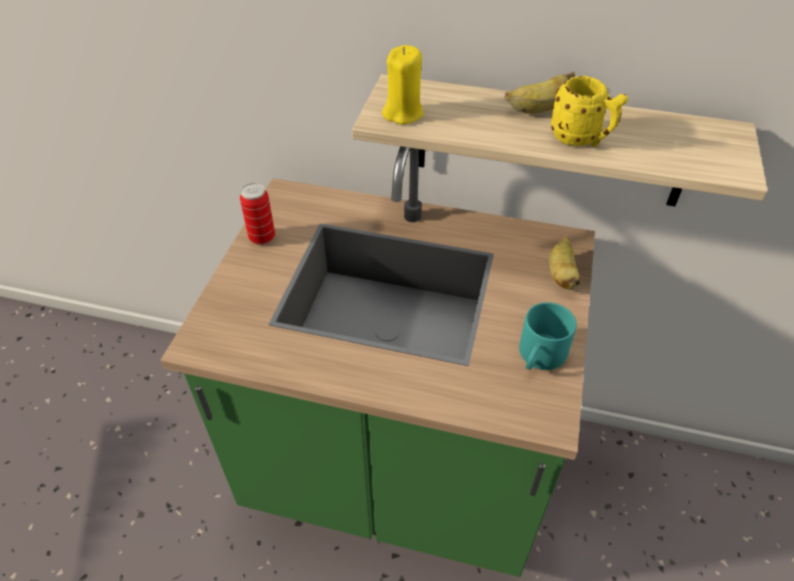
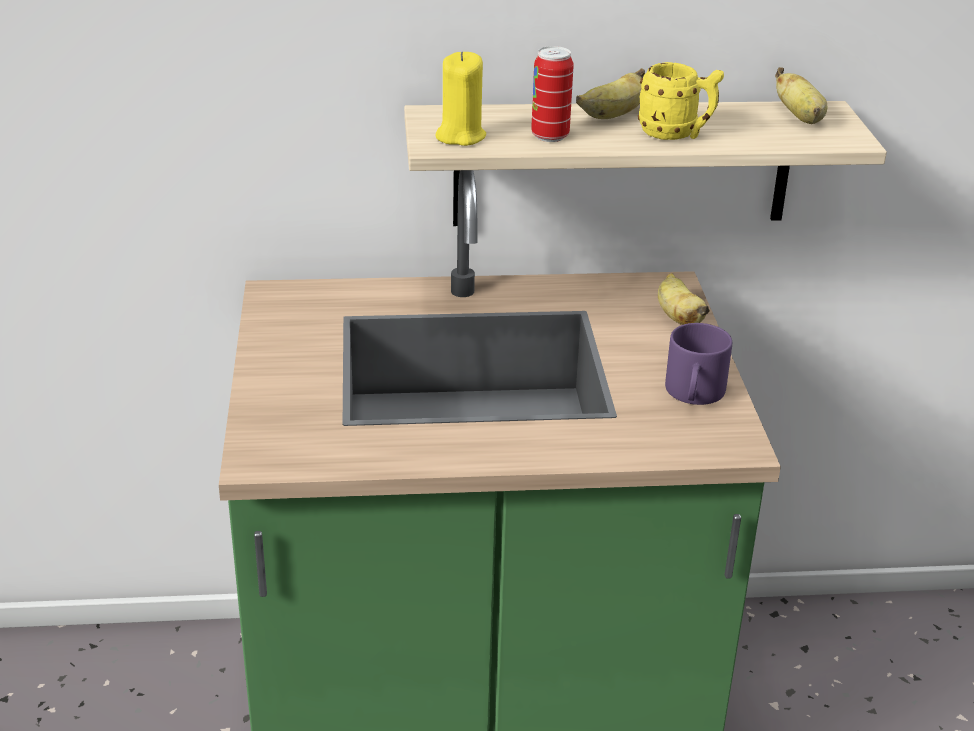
camera: 20 degrees left, 15 degrees down
(262, 238) = (274, 343): can -> can (550, 136)
(540, 357) = (695, 394): turquoise mug -> purple mug
(702, 137) = (800, 118): none -> banana

